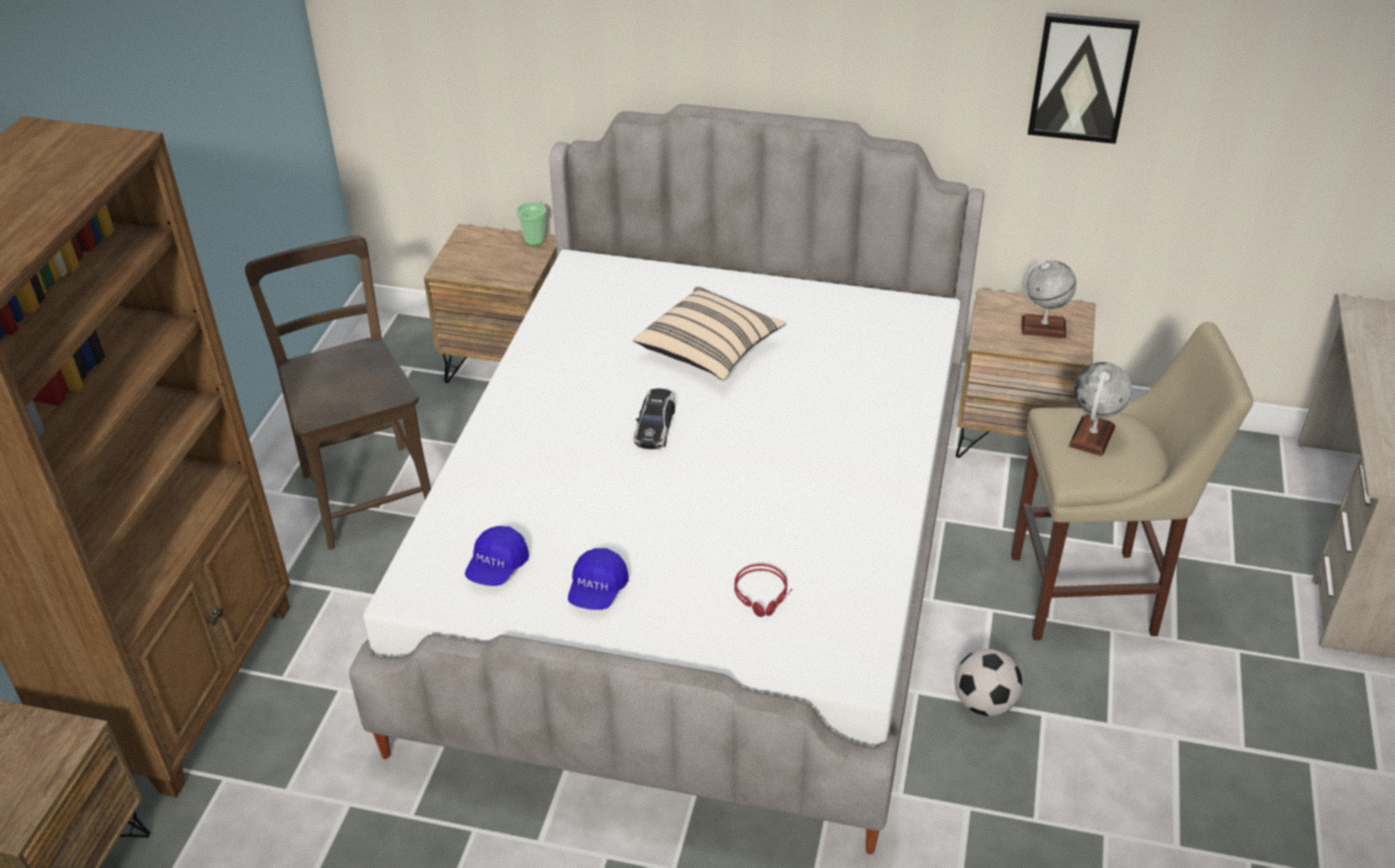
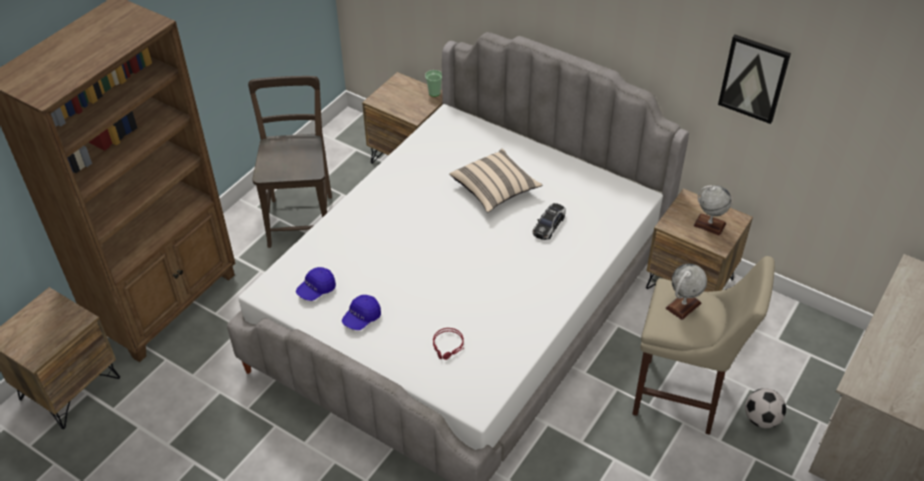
camera: 20 degrees right, 5 degrees up
(655, 426) = (440, 229): toy car -> toy car (549, 225)
(984, 703) = (583, 442): football -> football (761, 419)

